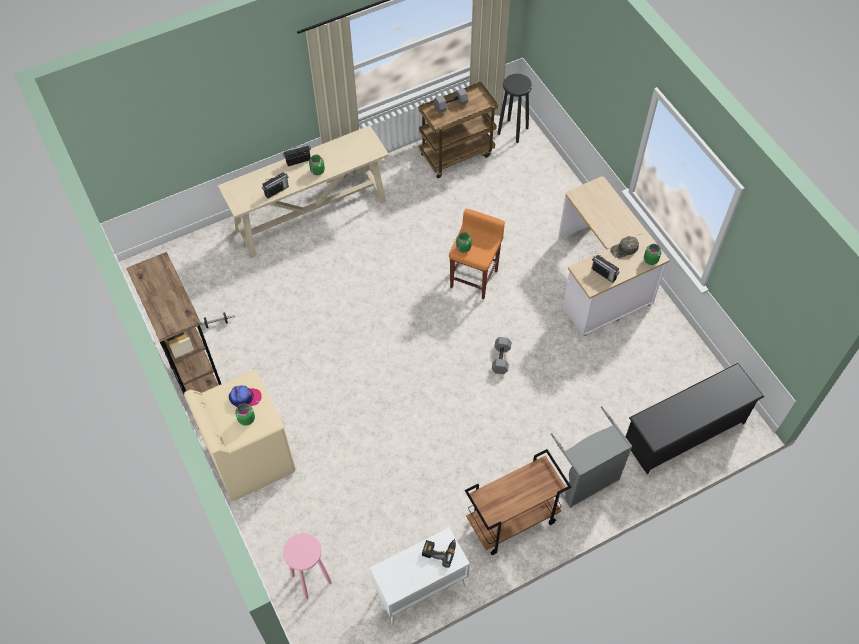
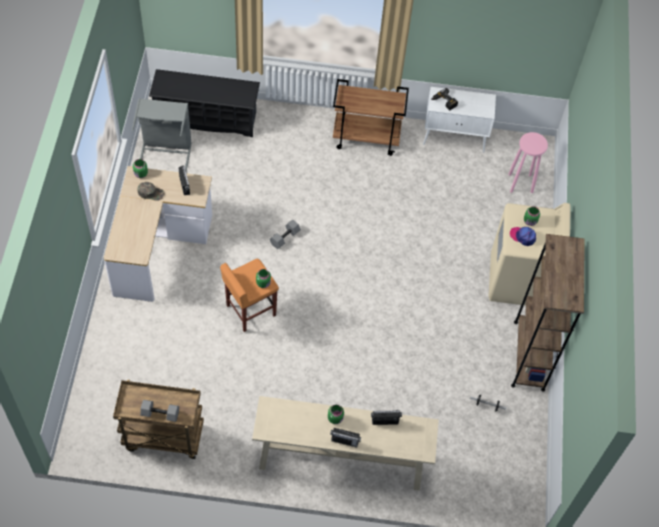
camera: 150 degrees left, 0 degrees up
(513, 131) = (90, 428): black stool -> none
(585, 480) = (298, 132): grey laundry basket -> grey laundry basket (166, 152)

